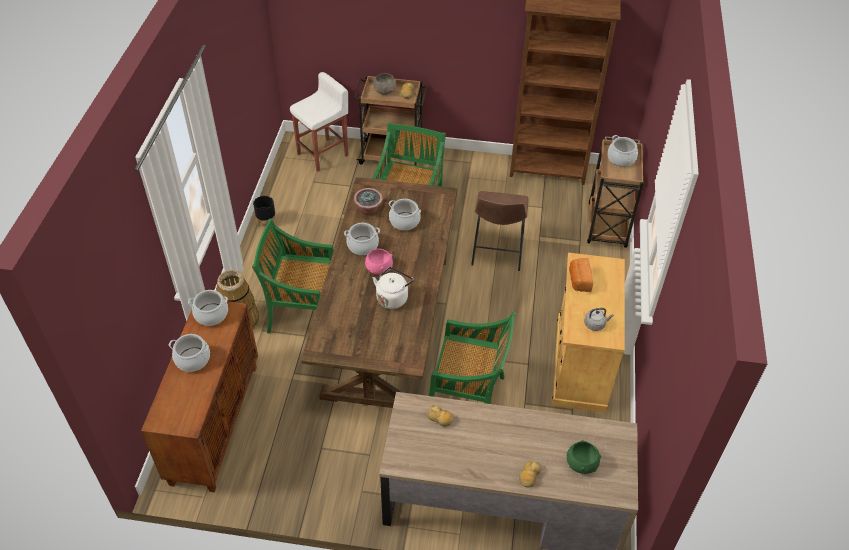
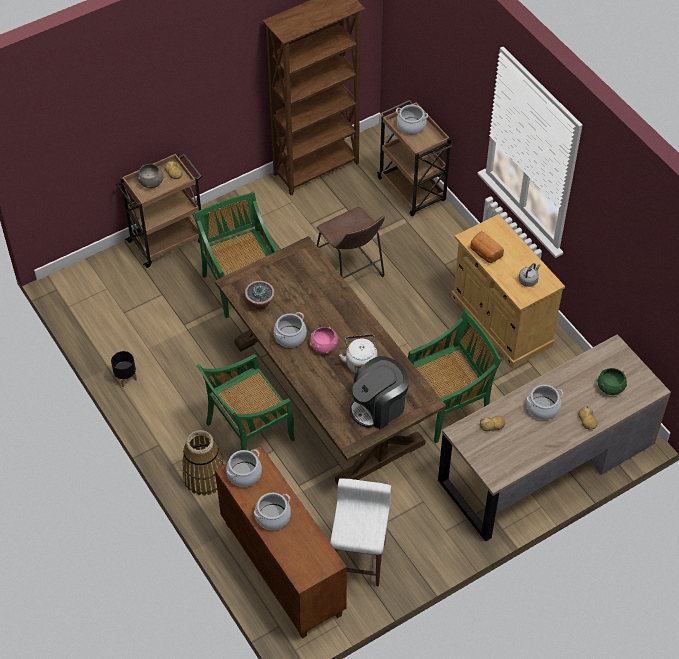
camera: 40 degrees left, 5 degrees up
(323, 154) = (103, 280): white stool -> white stool (360, 559)
(368, 339) = (378, 407): none -> coffee machine
(404, 221) = (299, 293): cooking pot -> cooking pot (542, 408)

